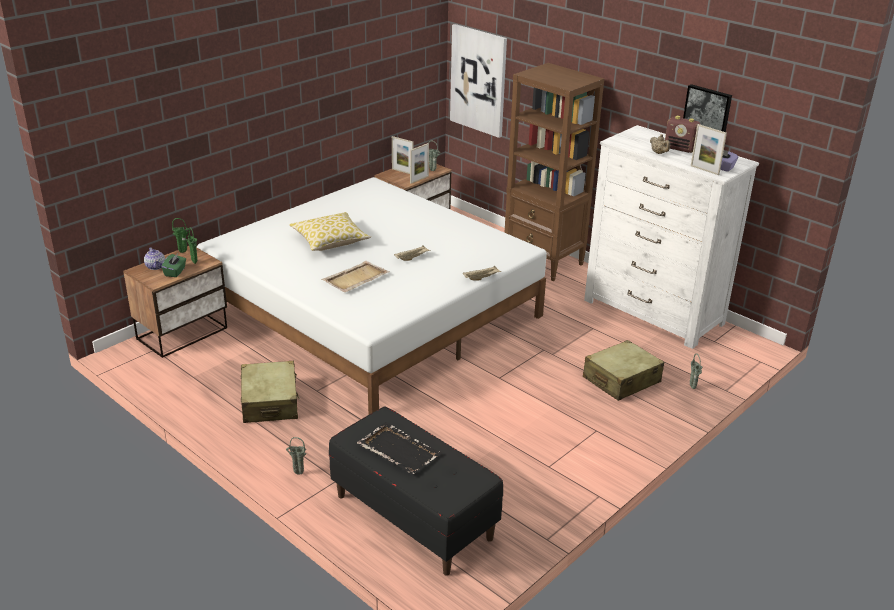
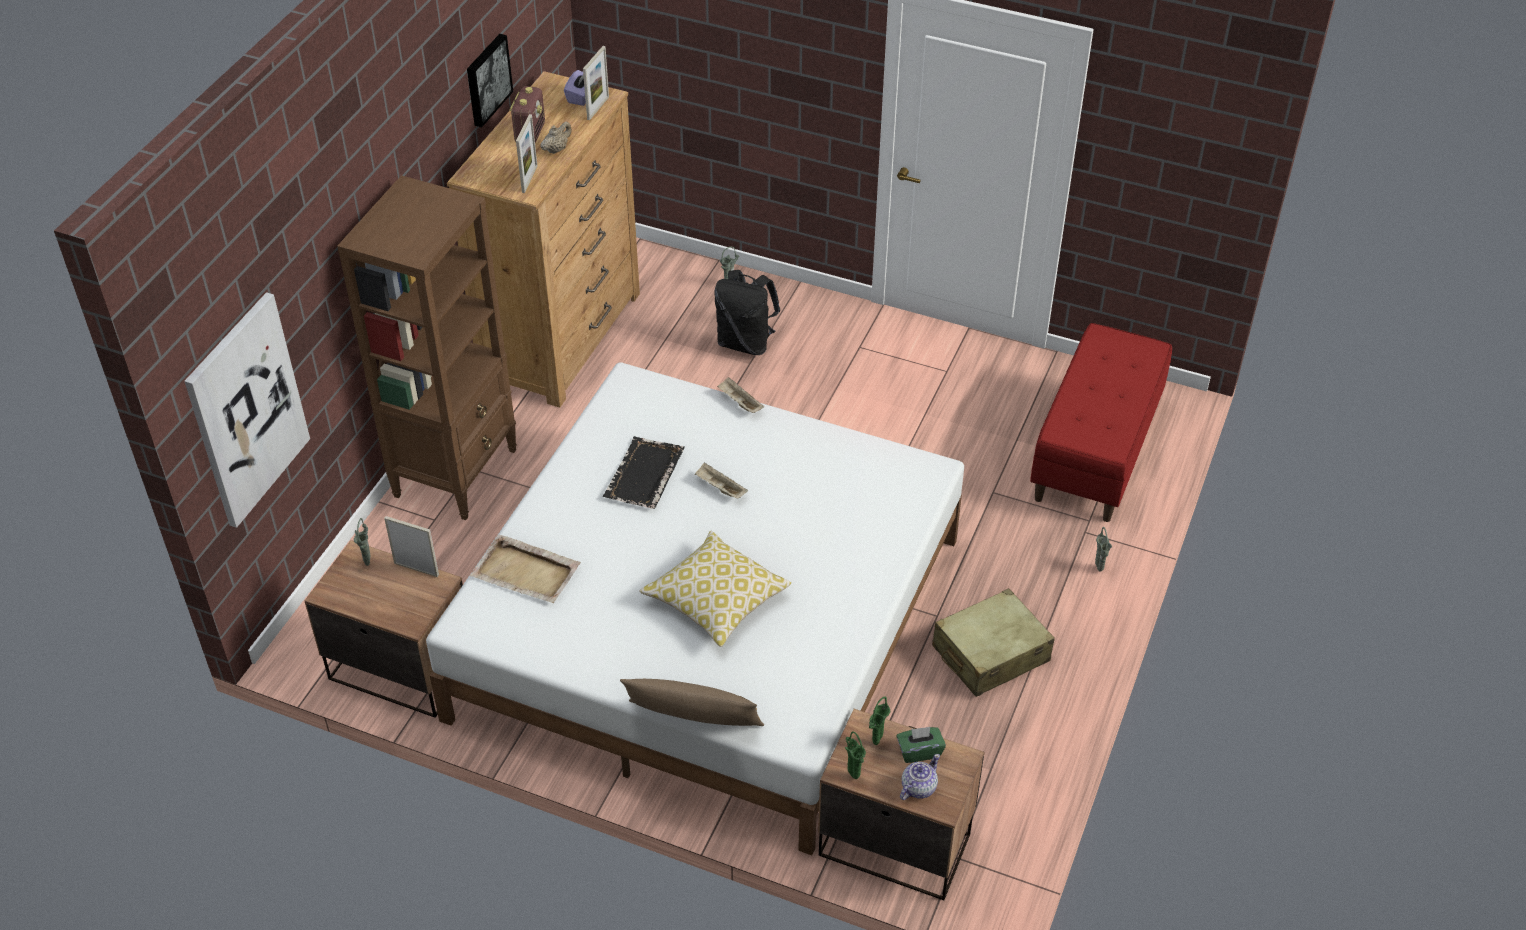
camera: 110 degrees left, 15 degrees up
(259, 221) = (693, 722): none -> brown pillow
(355, 278) = (815, 529): beige tray -> beige tray (526, 572)
(398, 450) = (1105, 404): black tray -> black tray (643, 475)
(402, 171) = (387, 604): picture frame -> picture frame (529, 179)
(413, 517) = (1096, 452): black bench -> red bench
(621, 380) = (745, 343): beige suitcase -> black backpack
(653, 312) = (562, 337): white dresser -> brown dresser

